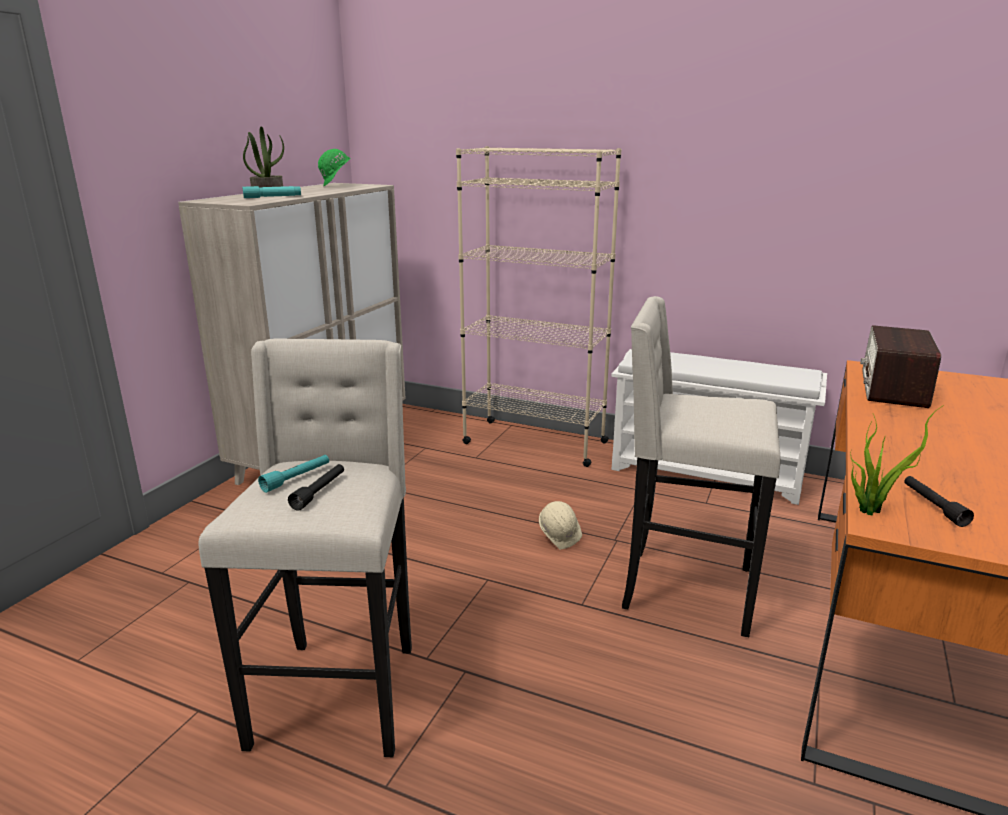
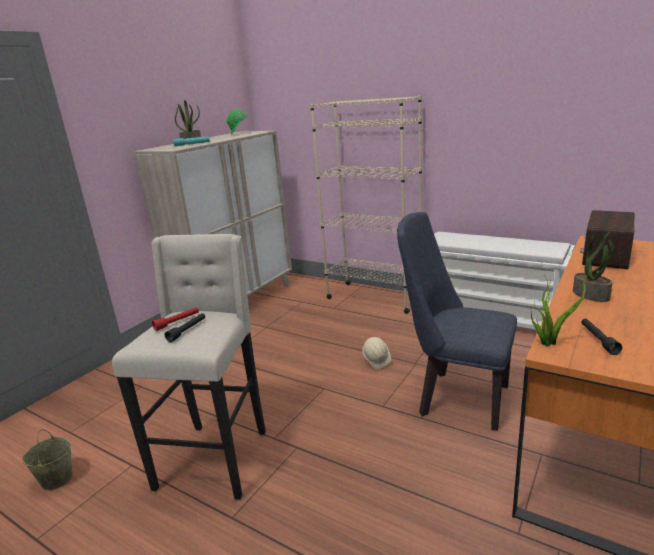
camera: 10 degrees right, 0 degrees up
(68, 740) = (56, 479): none -> beige bucket
(296, 478) = (177, 322): turquoise flashlight -> red flashlight
(684, 589) = (455, 397): beige stool -> blue chair
(897, 443) = (591, 295): none -> potted plant

